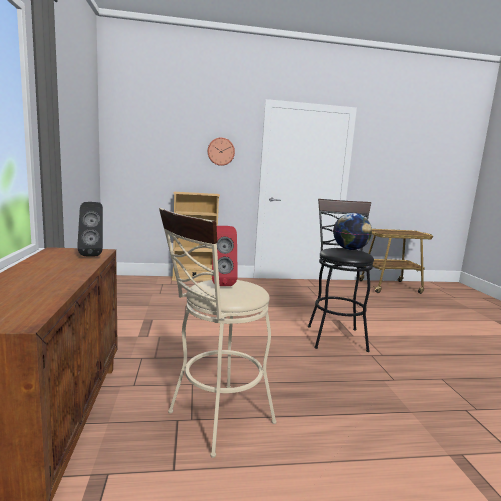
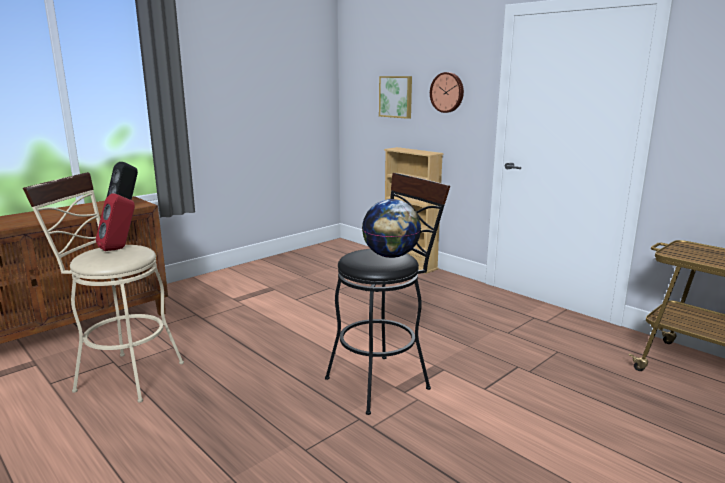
camera: 55 degrees right, 5 degrees up
(171, 152) = (396, 96): none -> picture

